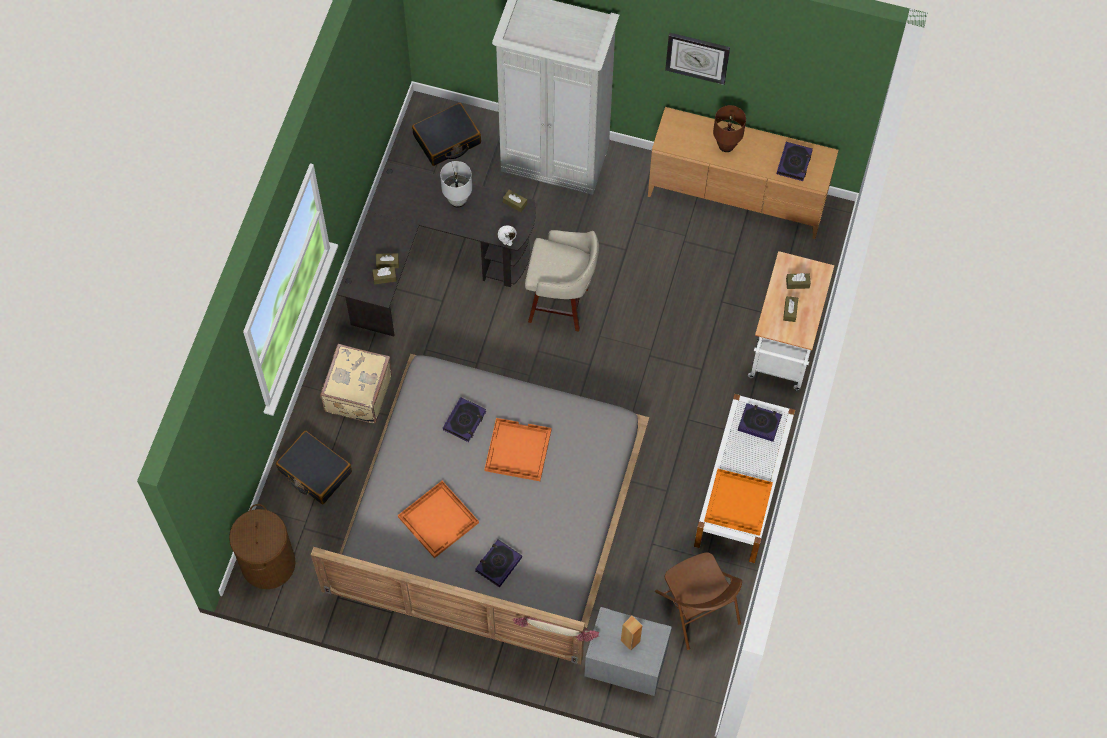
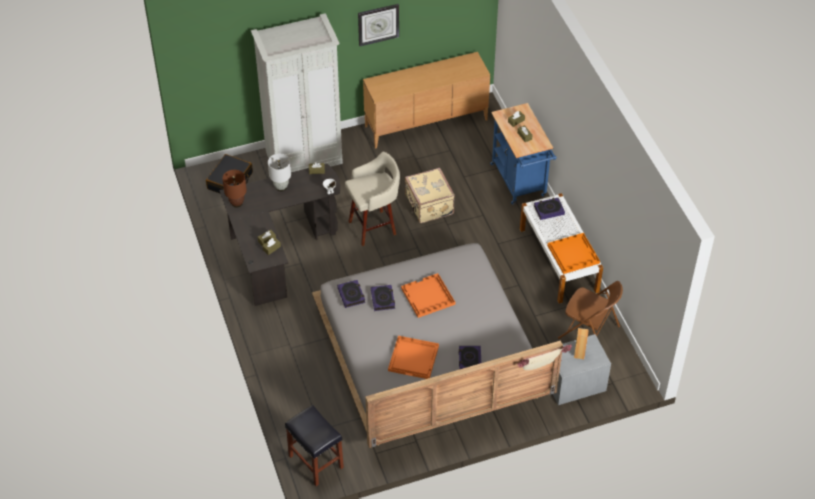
camera: 35 degrees left, 15 degrees down
(268, 563) = (315, 461): brown laundry basket -> black stool
(314, 472) = (301, 395): black suitcase -> none
(357, 393) = (290, 339): beige suitcase -> beige suitcase (428, 206)
(726, 145) = (414, 80): brown table lamp -> brown table lamp (237, 203)
(782, 353) = (520, 183): white cart -> blue cart
(794, 163) = (459, 69): book -> book (351, 295)

